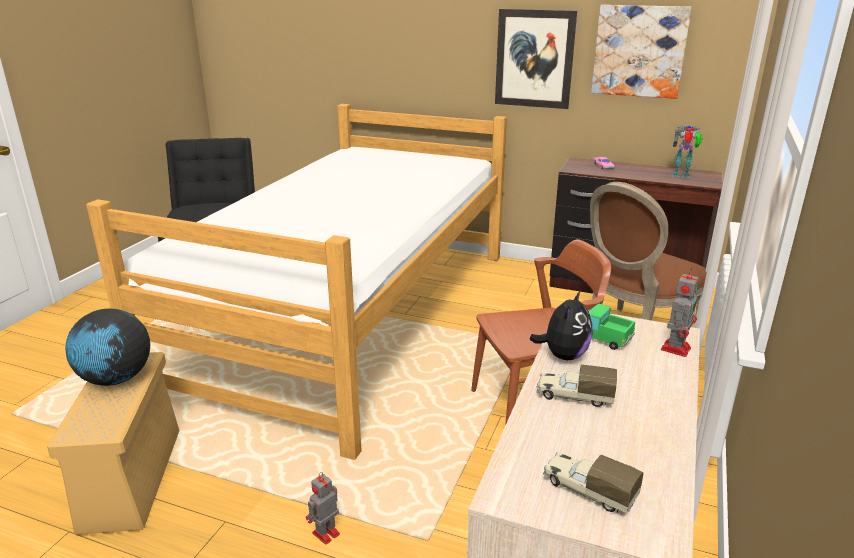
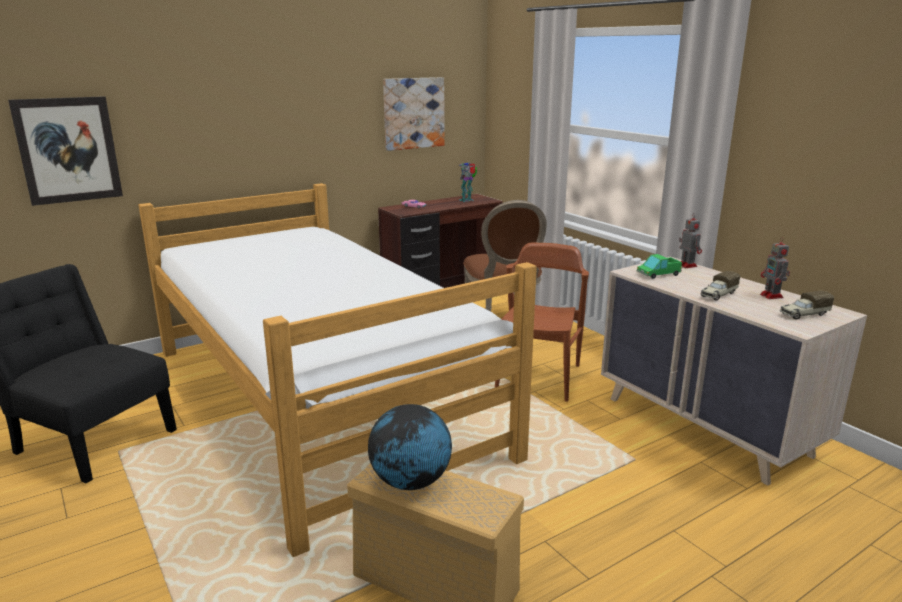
camera: 55 degrees left, 5 degrees down
(324, 534) = (598, 498): toy robot -> toy robot (772, 296)
(534, 59) = (337, 128): picture -> picture (68, 150)
(563, 355) = (672, 286): plush toy -> none

